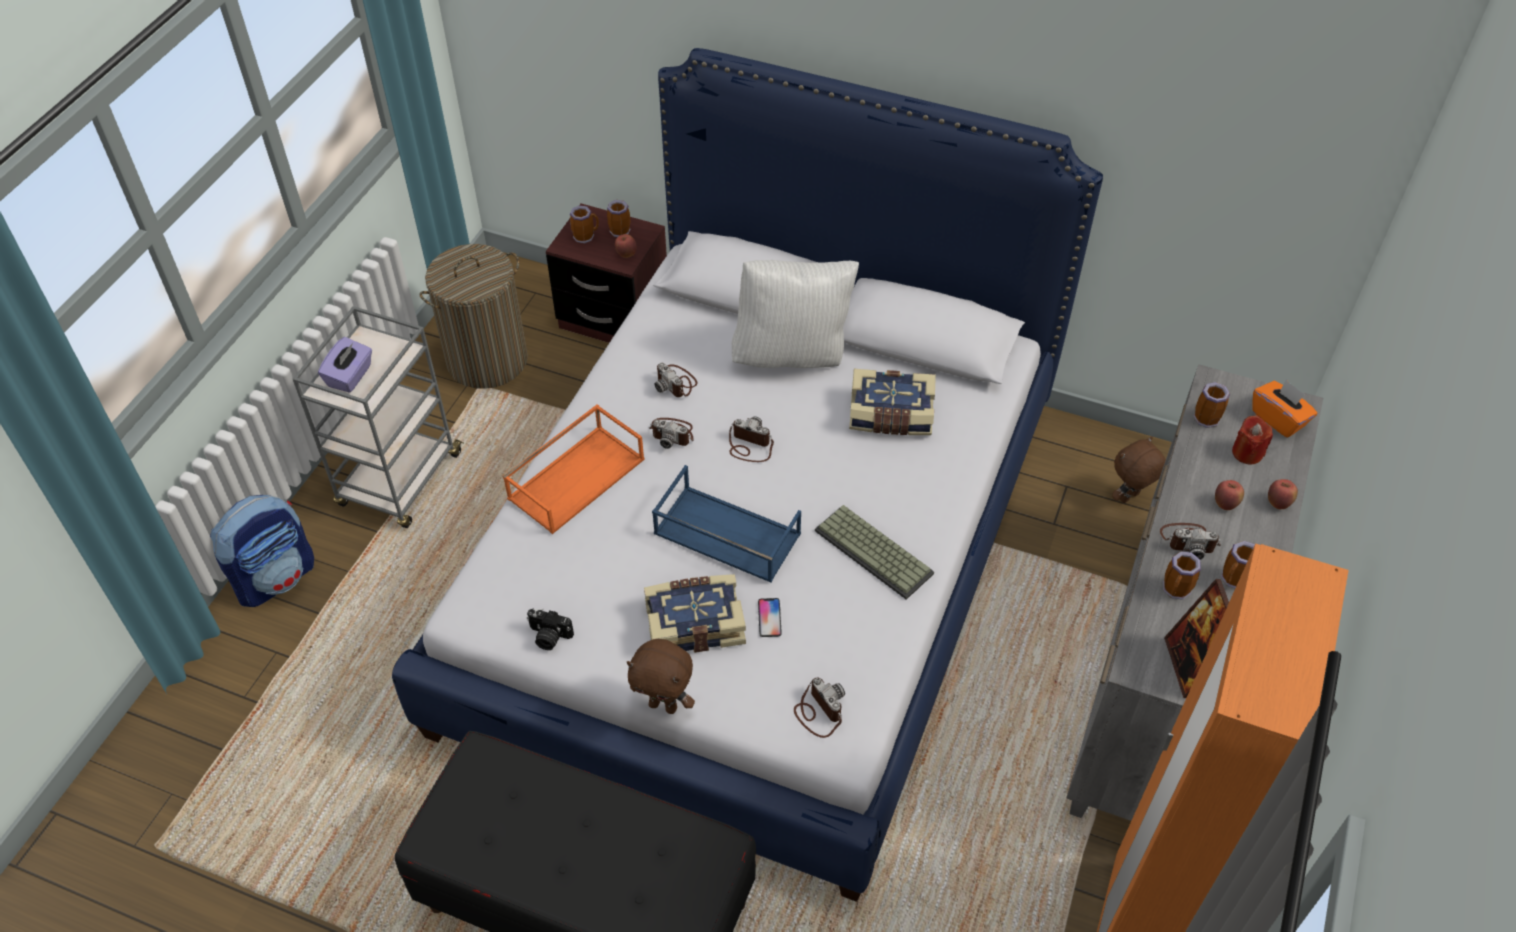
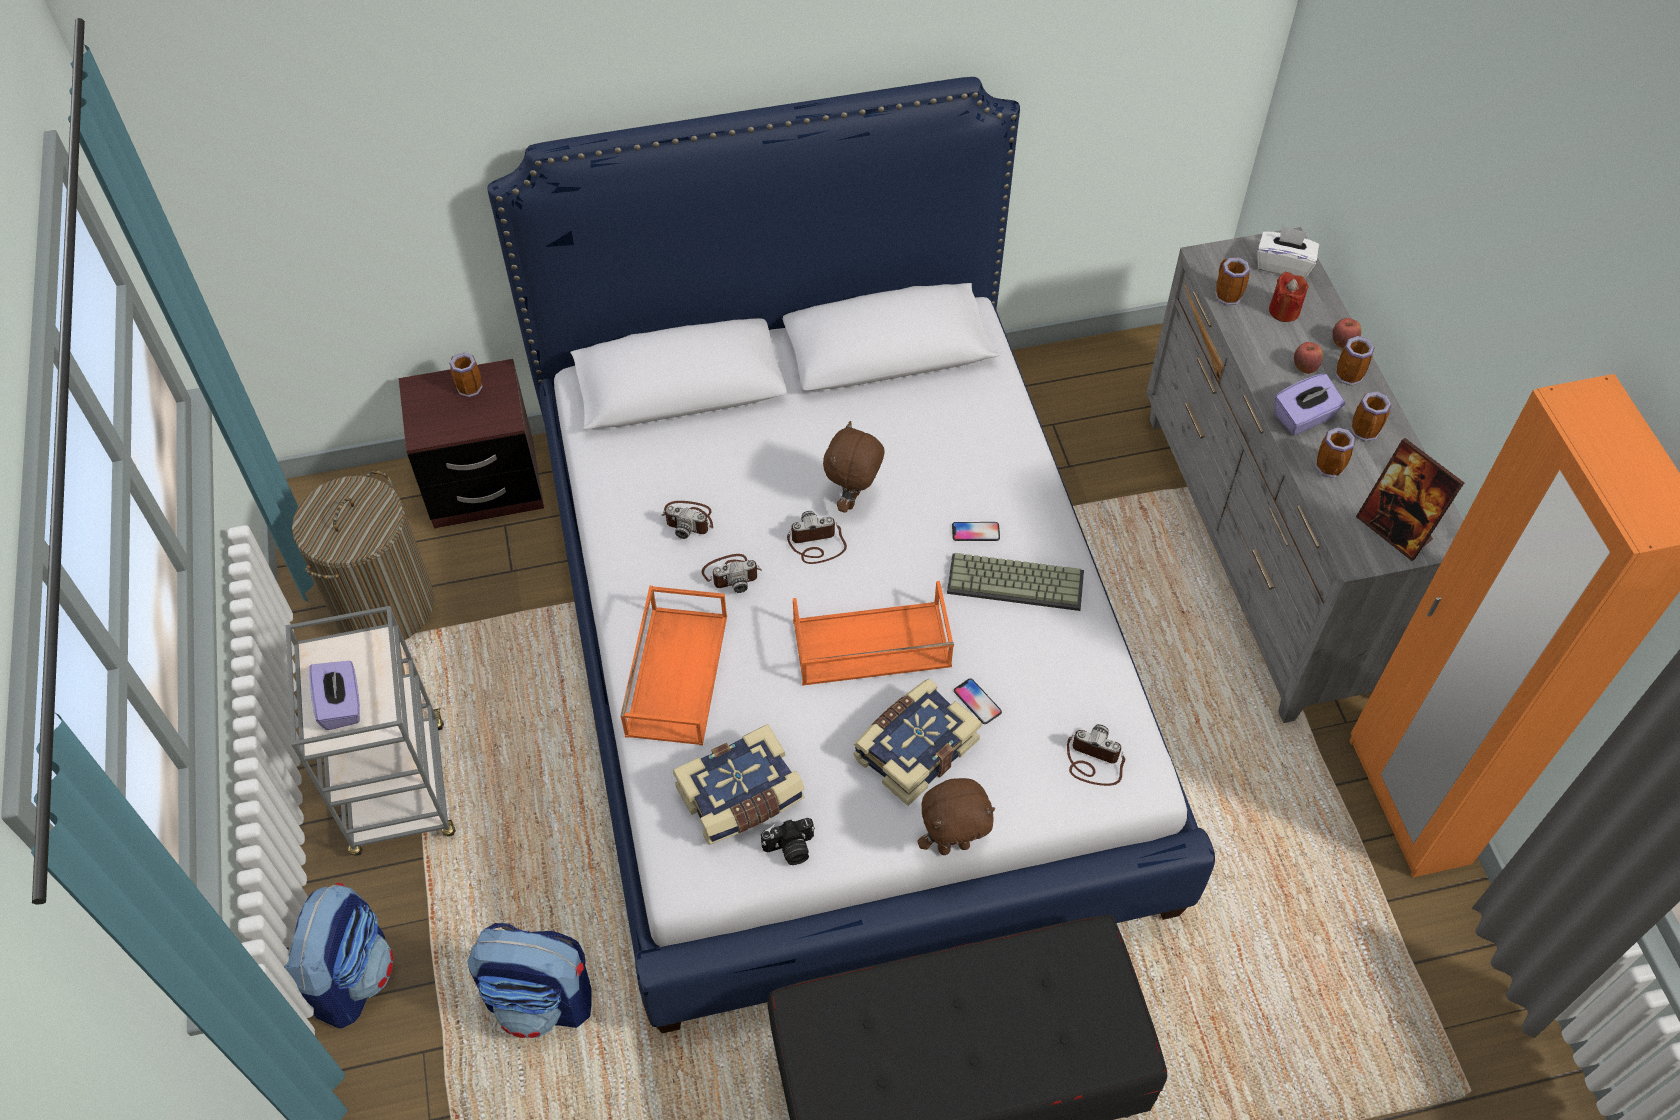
camera: 35 degrees left, 5 degrees up
(372, 666) = (542, 999): none -> backpack
(585, 236) = (436, 412): mug -> mug (1349, 373)
(626, 254) = (499, 410): apple -> none
(725, 534) = (870, 645): blue tray -> orange tray
(792, 355) = (777, 429): white pillow -> none
(875, 500) = (975, 532): none -> phone
(891, 415) = (920, 440): book -> book (741, 797)
(1129, 498) = (1113, 405): brown plush toy -> brown plush toy (853, 500)
(1188, 541) = (1304, 418): camera -> purple tissue box
(1278, 419) = (1283, 265): orange tissue box -> white tissue box

